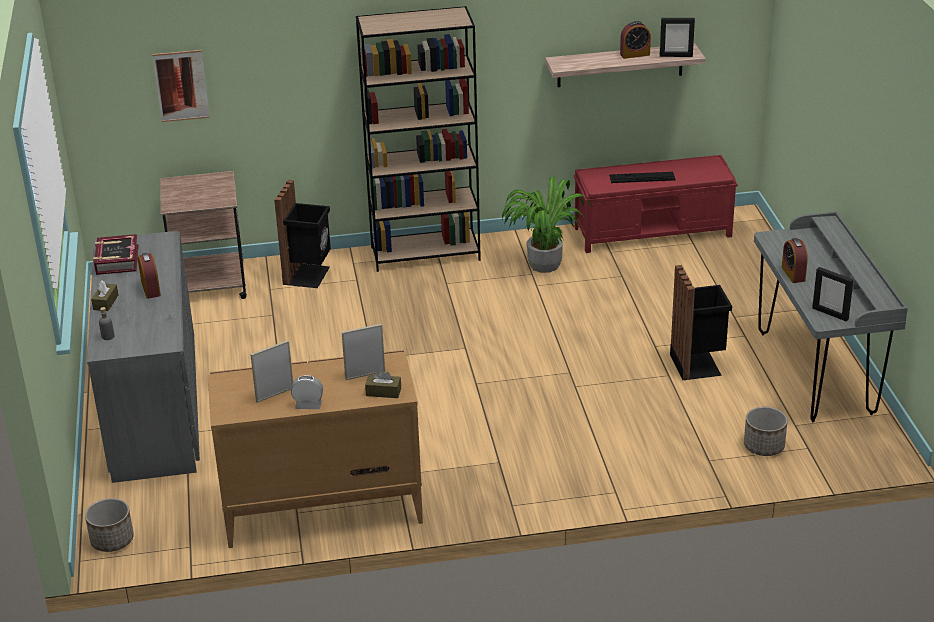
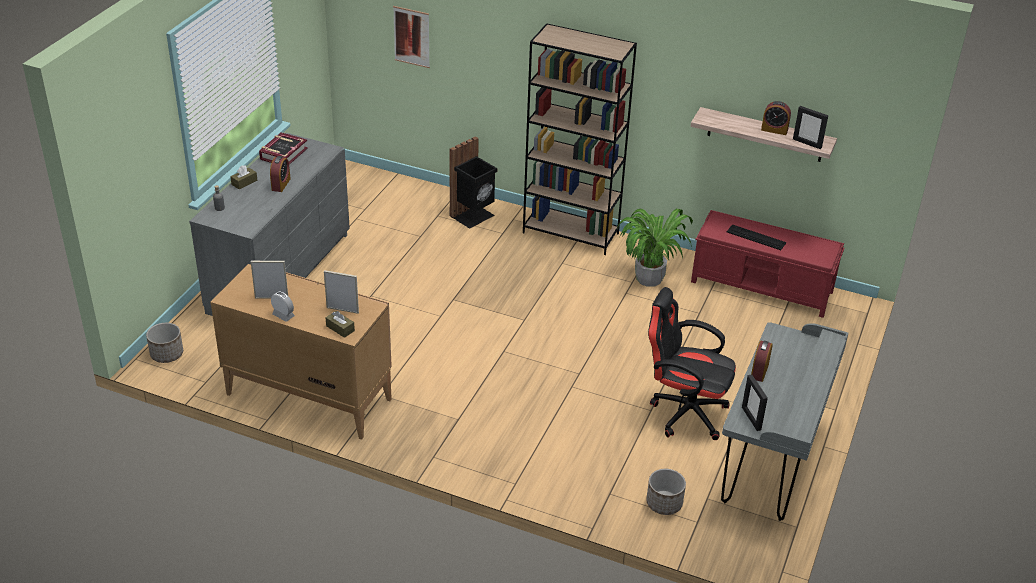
camera: 30 degrees right, 5 degrees up
(211, 283) = (404, 195): brown cart -> none
(698, 364) = (683, 412): black trash can -> black office chair

